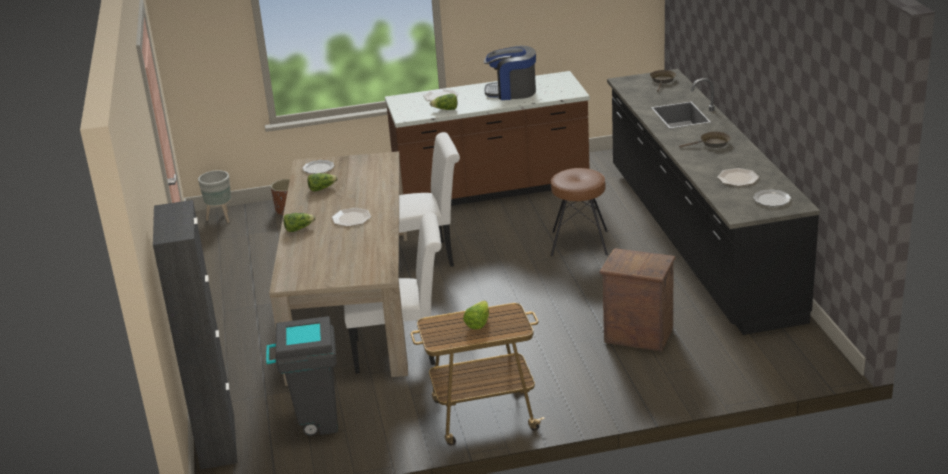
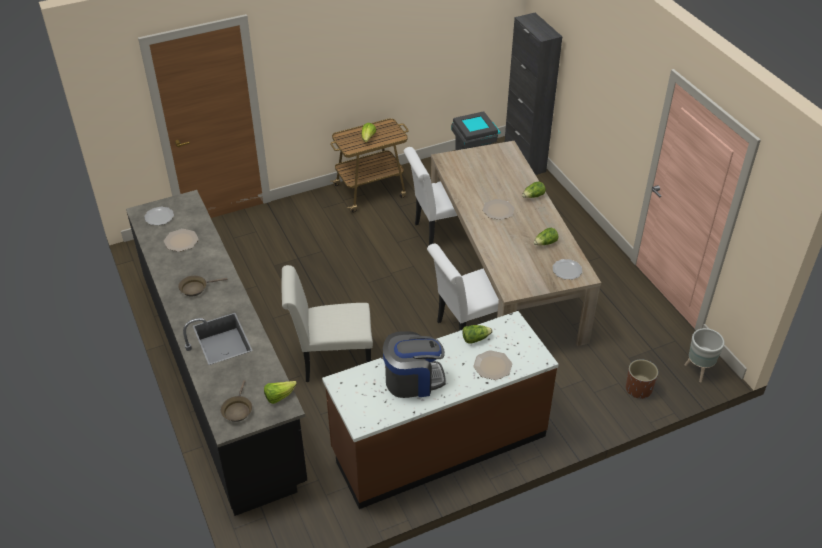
camera: 165 degrees right, 15 degrees up
(579, 243) = (331, 361): brown stool -> white chair
(627, 85) = (279, 396): none -> lettuce
(638, 335) = (275, 261): crate -> none

